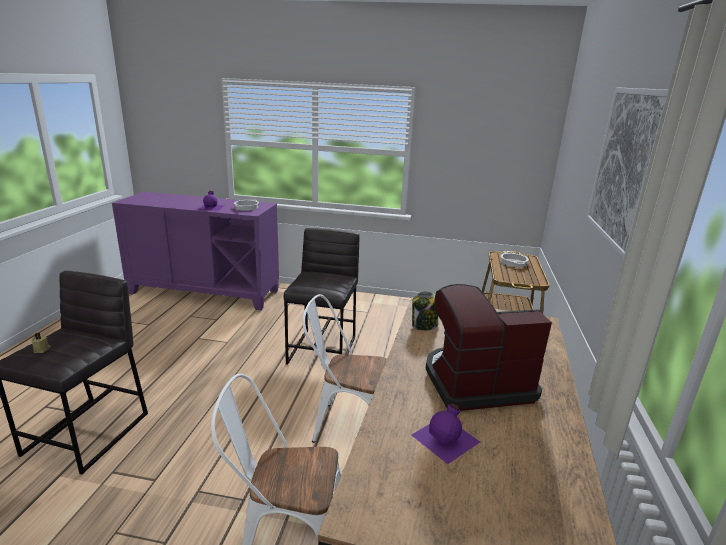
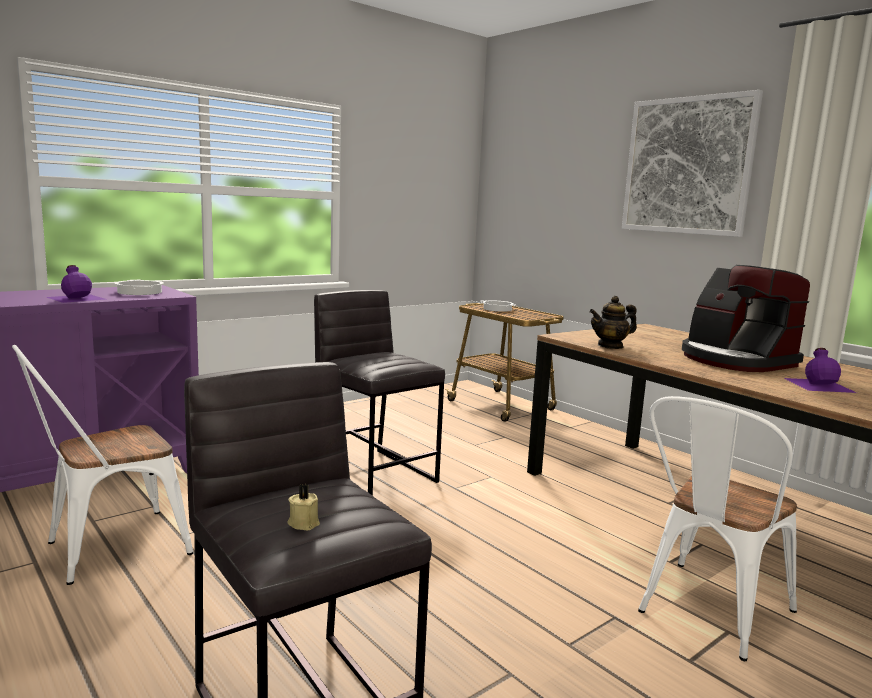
camera: 50 degrees left, 10 degrees down
(346, 426) = (545, 516): white chair -> white chair (106, 549)
(424, 326) = (610, 346): jar -> teapot
(475, 382) = (735, 360): coffee machine -> coffee machine turned 60 degrees counterclockwise

